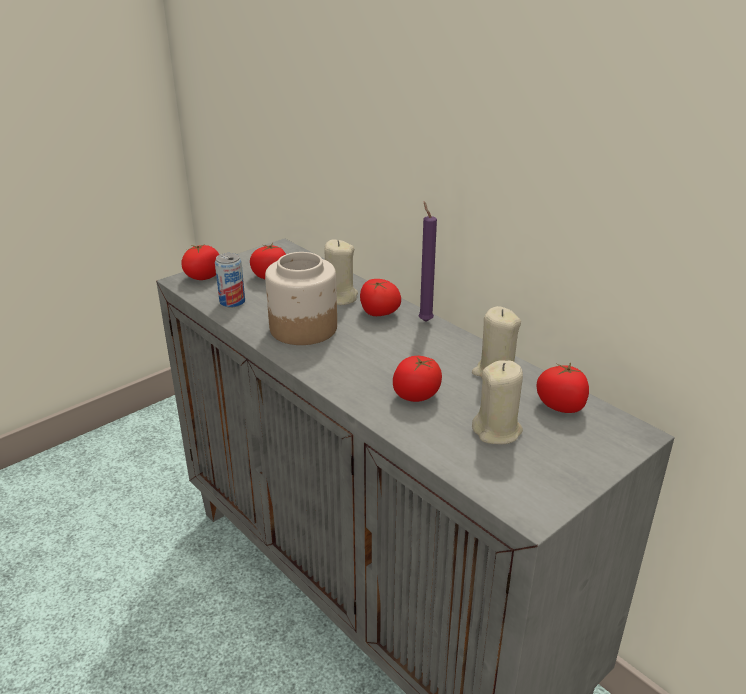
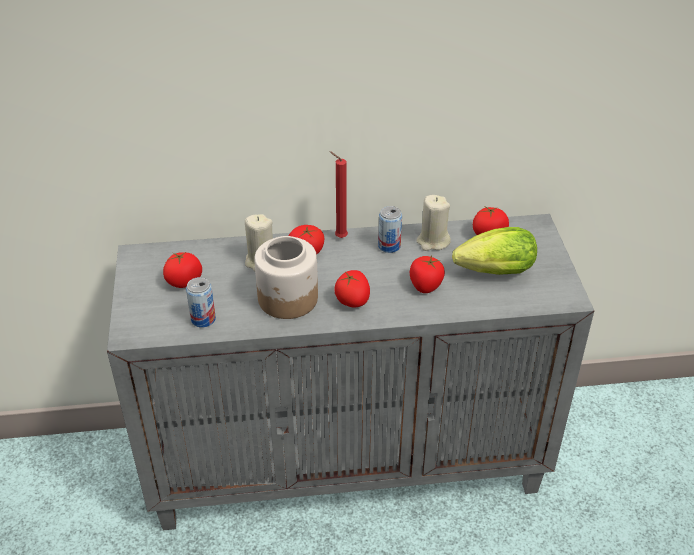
camera: 55 degrees left, 10 degrees up
(203, 277) = (137, 320): tomato -> tomato (352, 300)
(424, 320) = (339, 237): purple candle -> red candle
(450, 351) = (389, 246): none -> can
(497, 431) = (491, 272): beige candle -> lettuce

